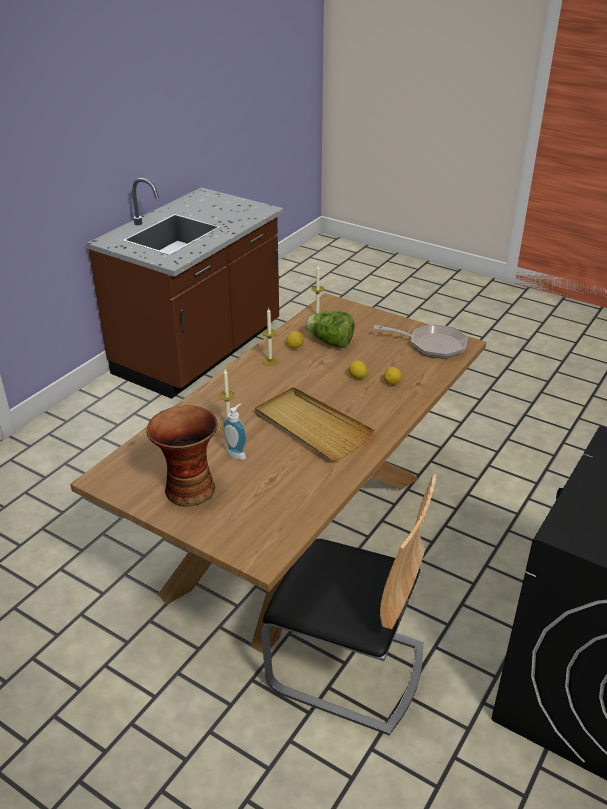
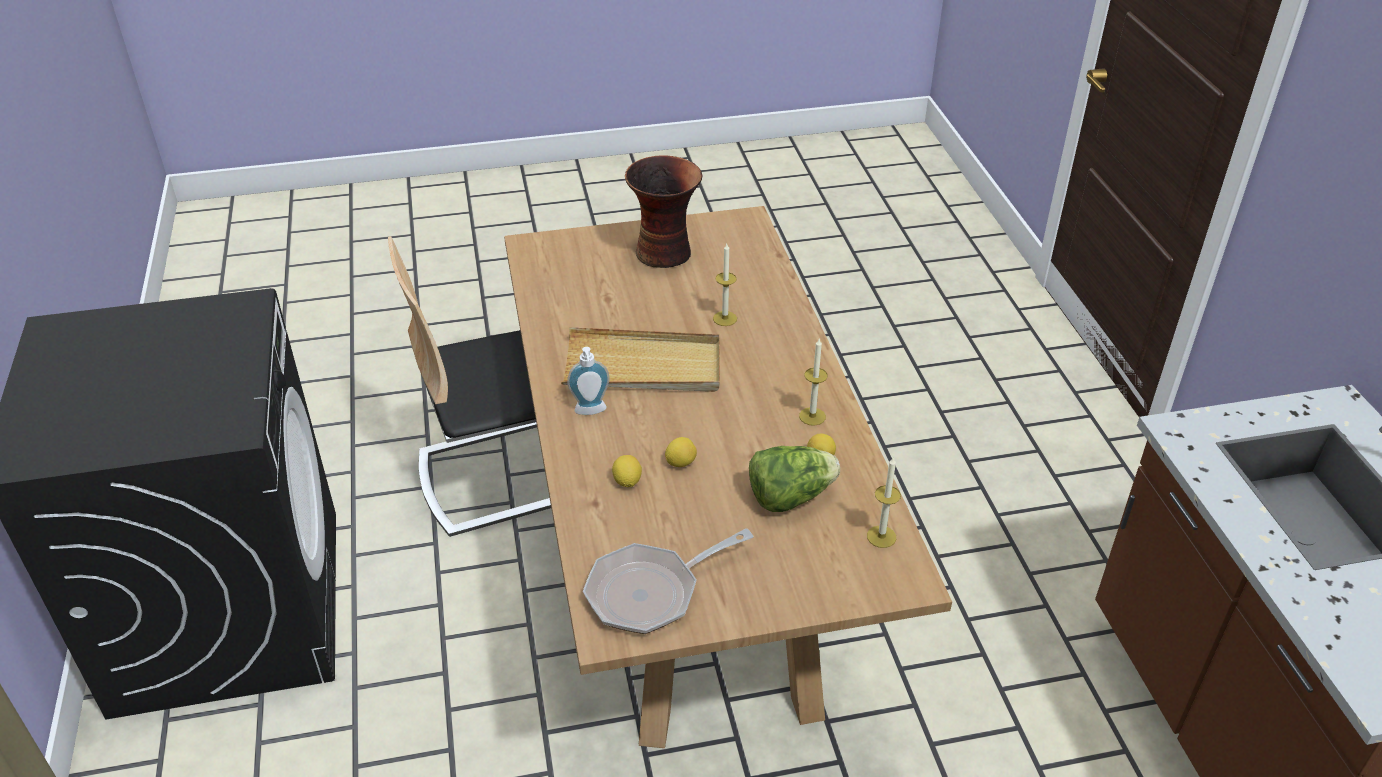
camera: 135 degrees right, 5 degrees up
(237, 453) = (673, 301): soap dispenser -> soap dispenser (591, 412)

